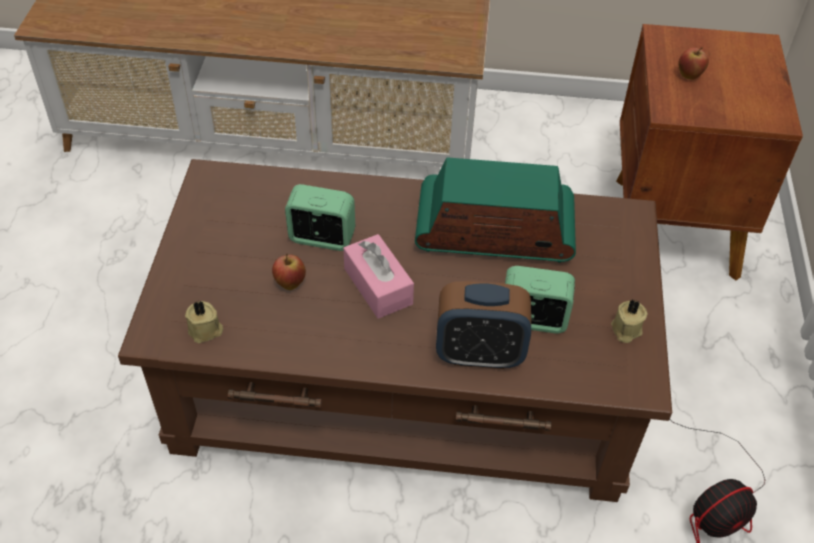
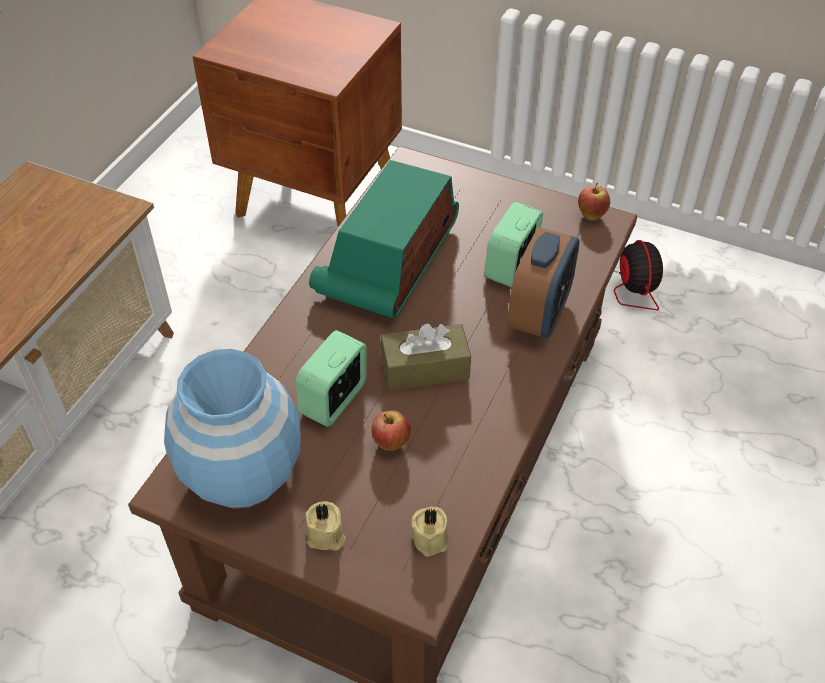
camera: 70 degrees left, 0 degrees up
(233, 207) = (242, 474): none -> blue vase
(378, 286) = (425, 368): pink tissue box -> brown tissue box
(625, 330) = (544, 212): beige candle -> beige candle (326, 536)
(689, 76) = (288, 54): apple -> apple (591, 215)

